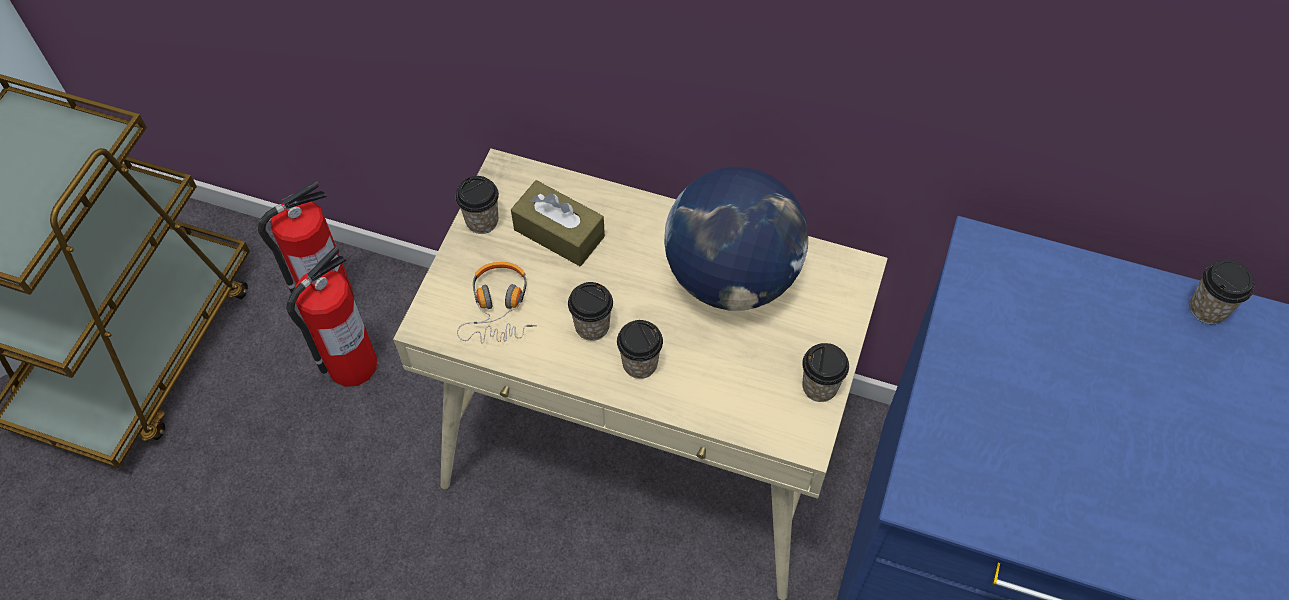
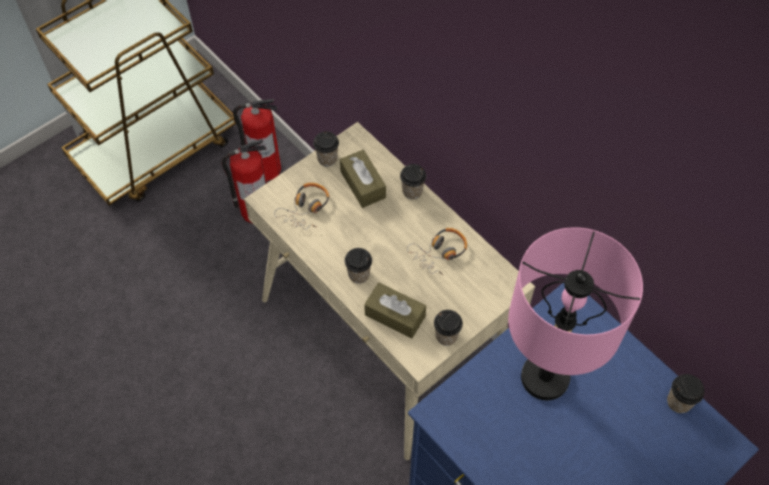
camera: 30 degrees right, 0 degrees up
(592, 326) = (347, 242): cup -> cup (412, 191)
(730, 395) = (395, 315): none -> brown tissue box
(732, 276) = (440, 253): globe -> headphones
(1024, 367) = (545, 377): none -> pink table lamp

